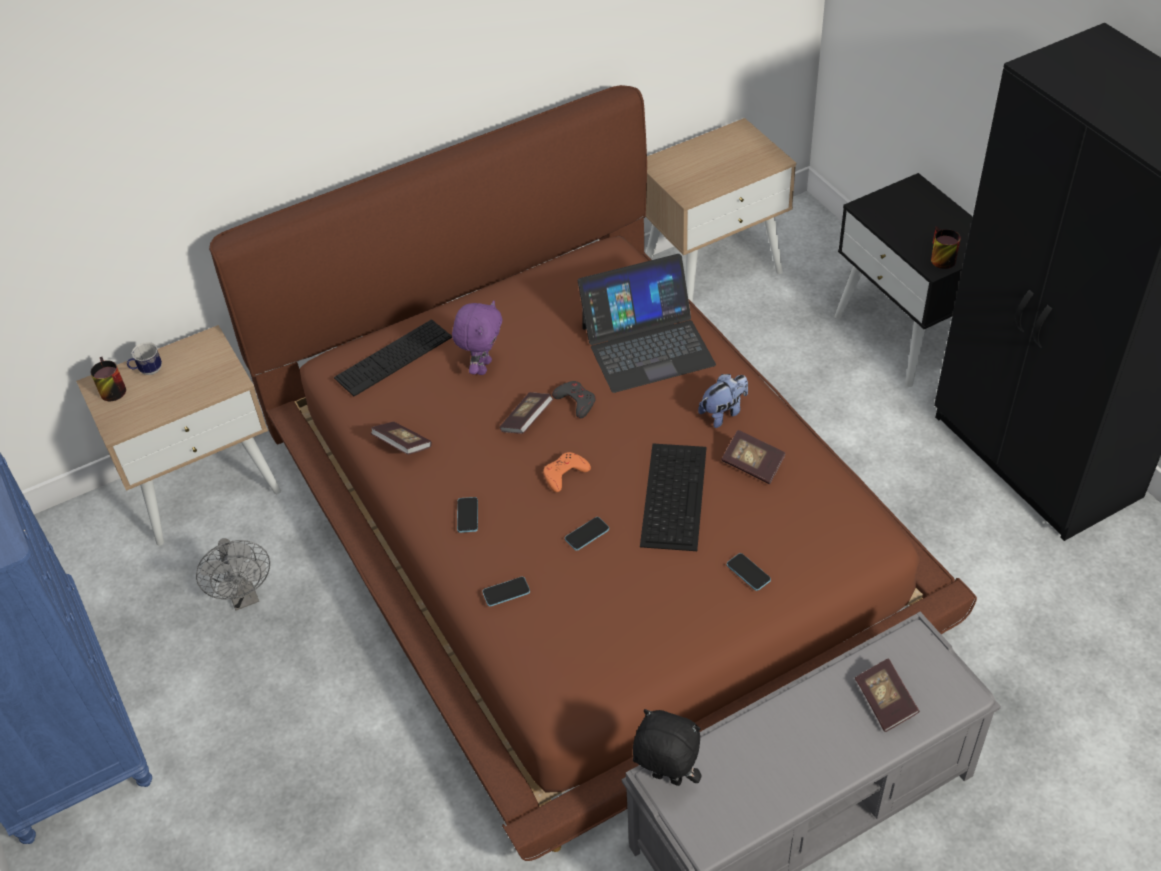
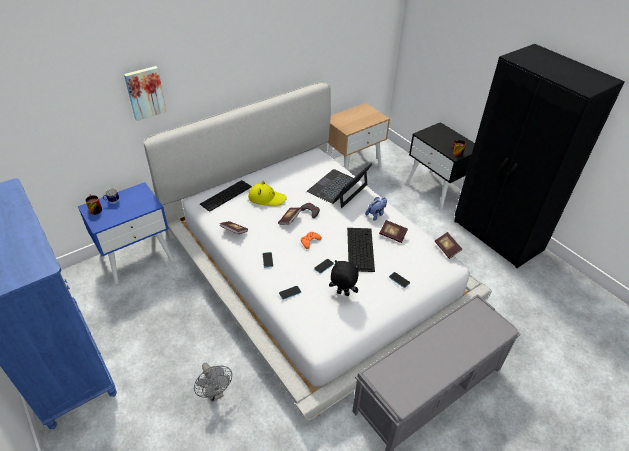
camera: 10 degrees left, 5 degrees down
(205, 486) = (137, 257): beige nightstand -> blue nightstand
(211, 141) = (145, 92): none -> picture
(245, 597) = (158, 305): grey fan -> grey fan (215, 393)
(482, 367) = (267, 198): purple plush toy -> yellow hat
(586, 521) = (313, 267): brown bed -> white bed
(647, 345) = (338, 188): laptop -> laptop turned 150 degrees clockwise
(666, 779) = (377, 375): black plush toy -> black plush toy (342, 294)
(885, 702) = (471, 334): book -> book (447, 249)

